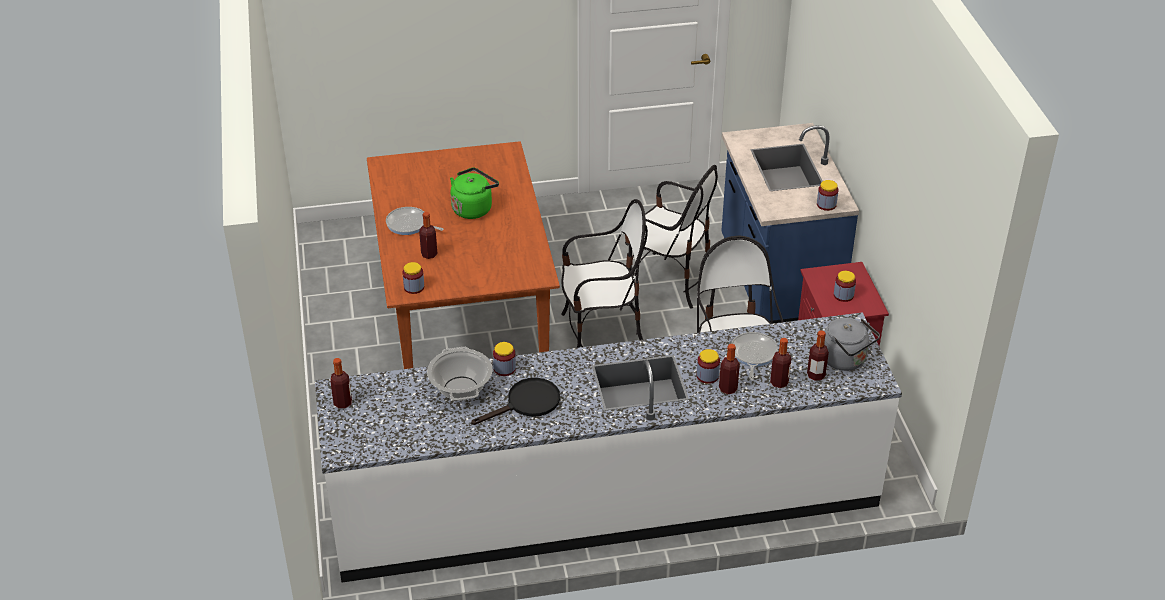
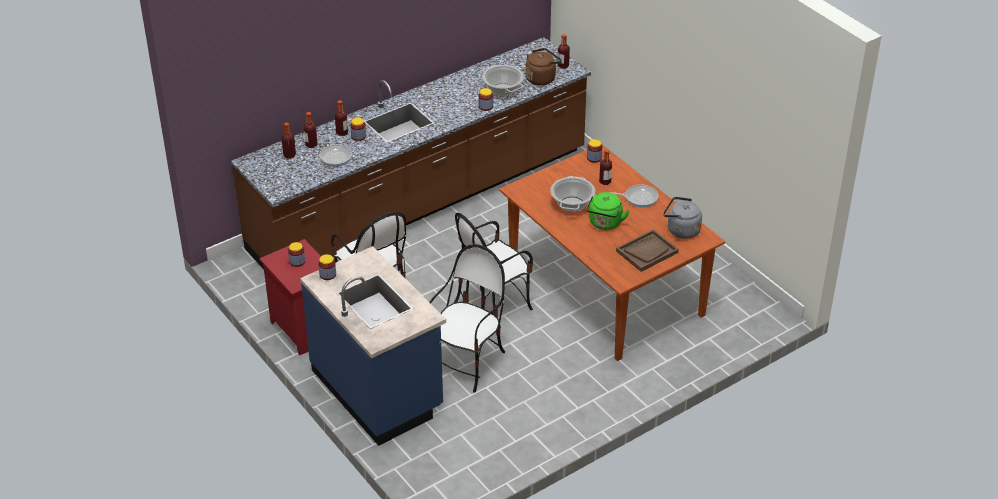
camera: 155 degrees right, 0 degrees up
(391, 391) = (541, 78): none -> brown kettle
(457, 168) = (647, 252): none -> brown tray
(490, 240) = (572, 204): none -> cooking pot
(527, 403) = (458, 93): black frying pan -> none
(605, 500) = (420, 201): white counter -> brown counter
(668, 282) = (467, 363): chair -> chair turned 120 degrees clockwise
(846, 360) = (273, 169): grey kettle -> grey kettle (681, 230)

